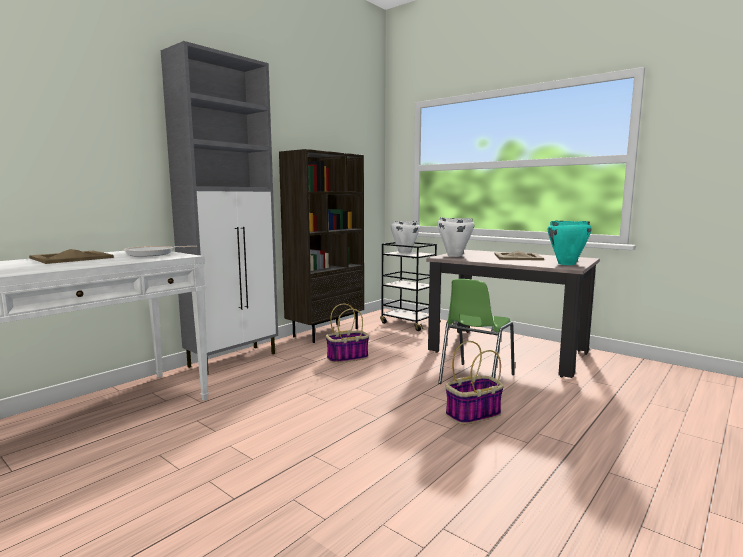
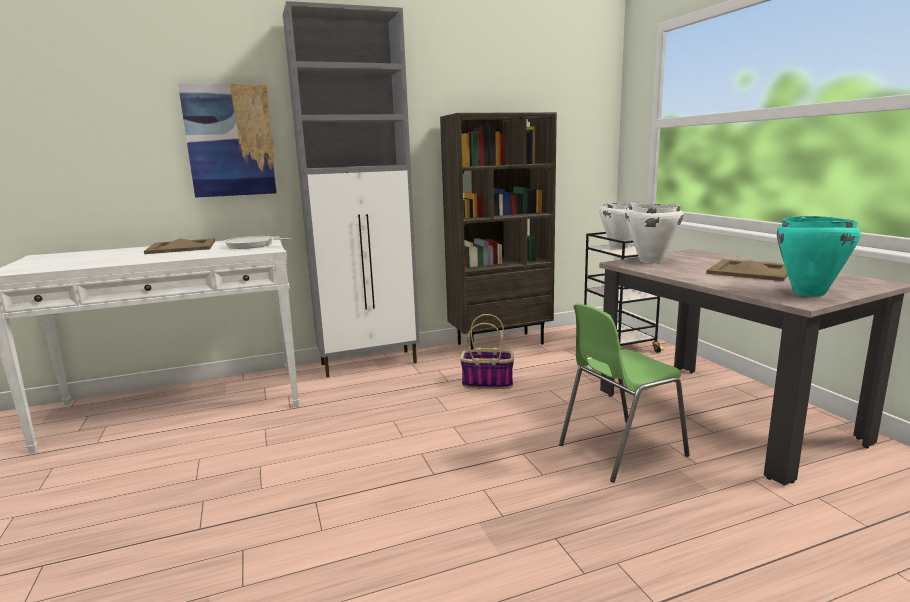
camera: 30 degrees right, 5 degrees up
(109, 157) = (230, 141): none -> picture
(473, 415) = (554, 504): basket -> none

